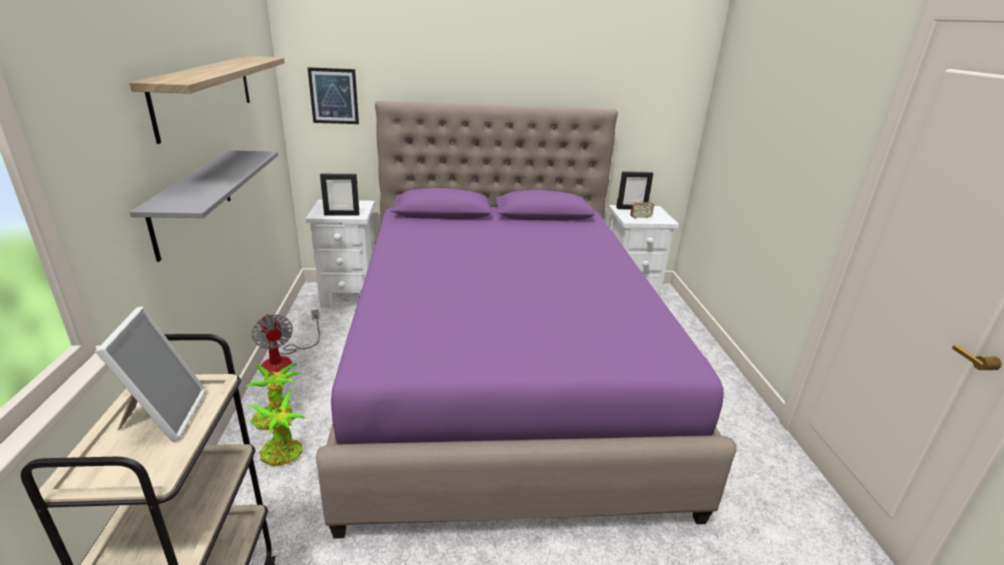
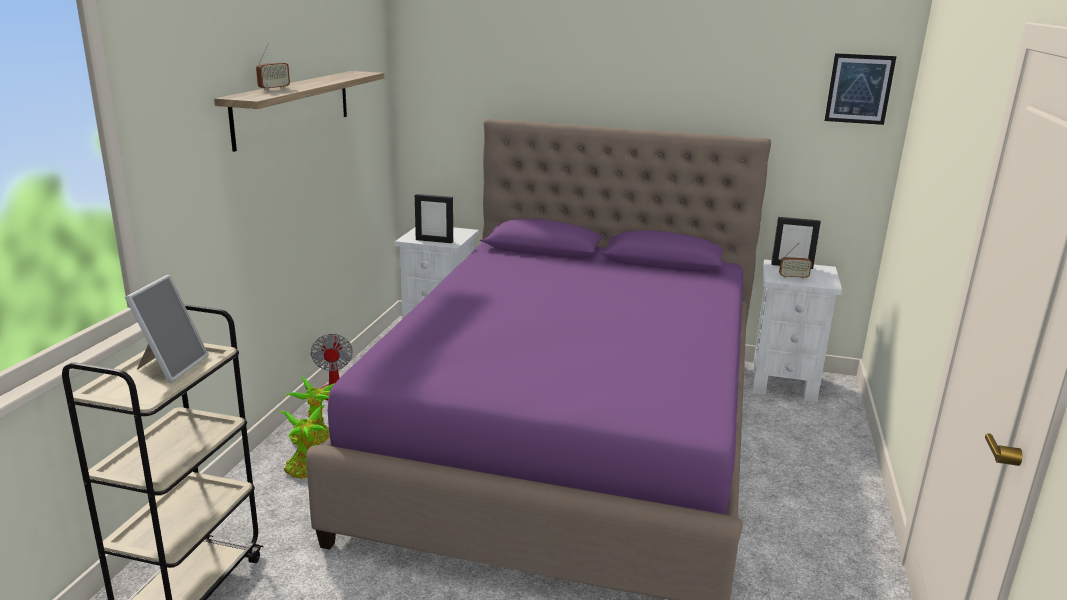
camera: 20 degrees right, 5 degrees down
(191, 72) = (274, 89): none -> radio
(192, 201) = (262, 206): grey shelf -> none
(334, 96) = (445, 112): picture -> picture (859, 89)

